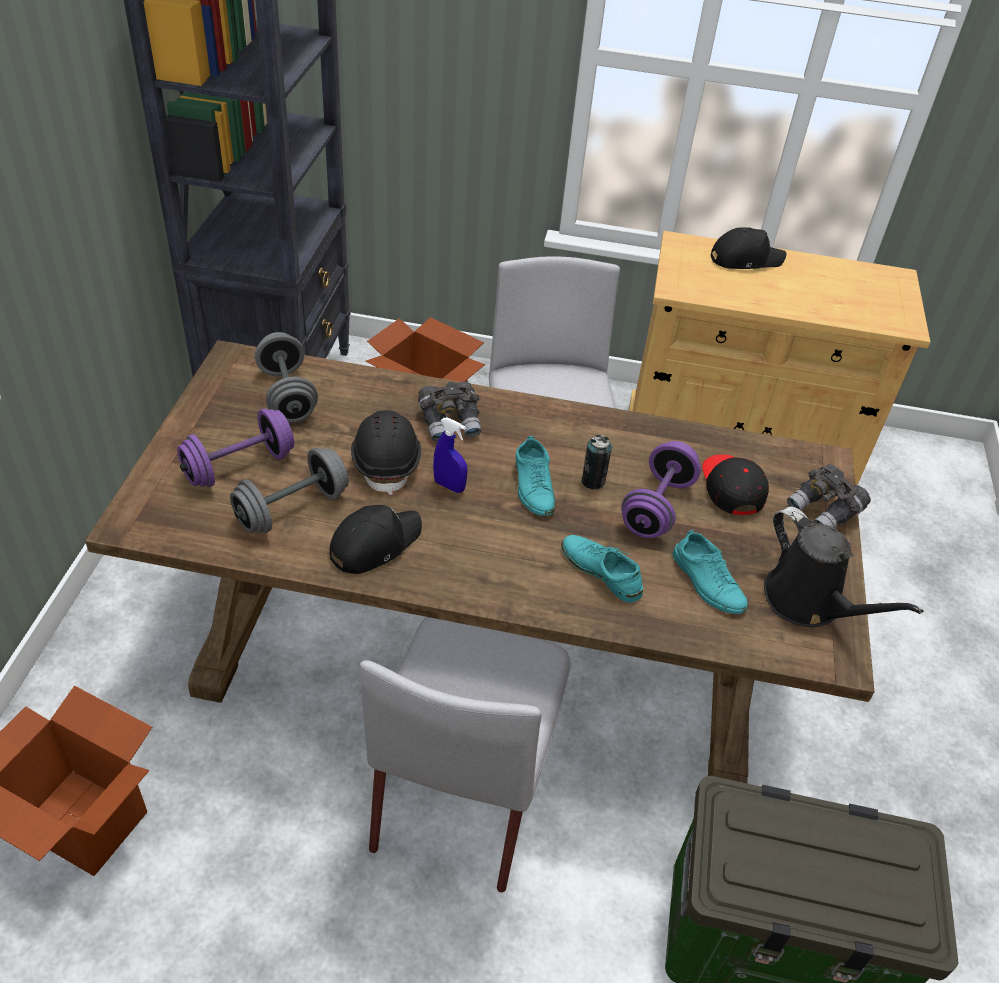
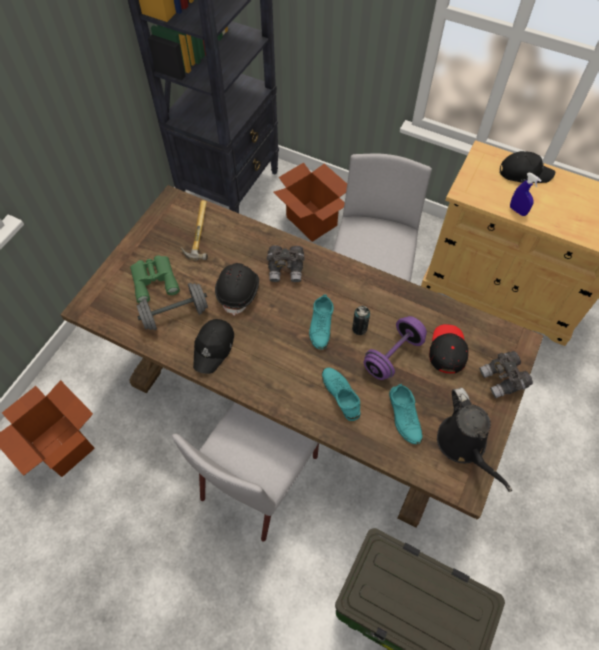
camera: 20 degrees right, 15 degrees up
(239, 467) = (154, 279): purple dumbbell -> green binoculars
(287, 395) = (196, 233): grey dumbbell -> hammer
(374, 543) = (214, 348): black cap -> black cap turned 135 degrees clockwise
(449, 486) = (270, 315): blue spray bottle -> blue spray bottle (517, 211)

